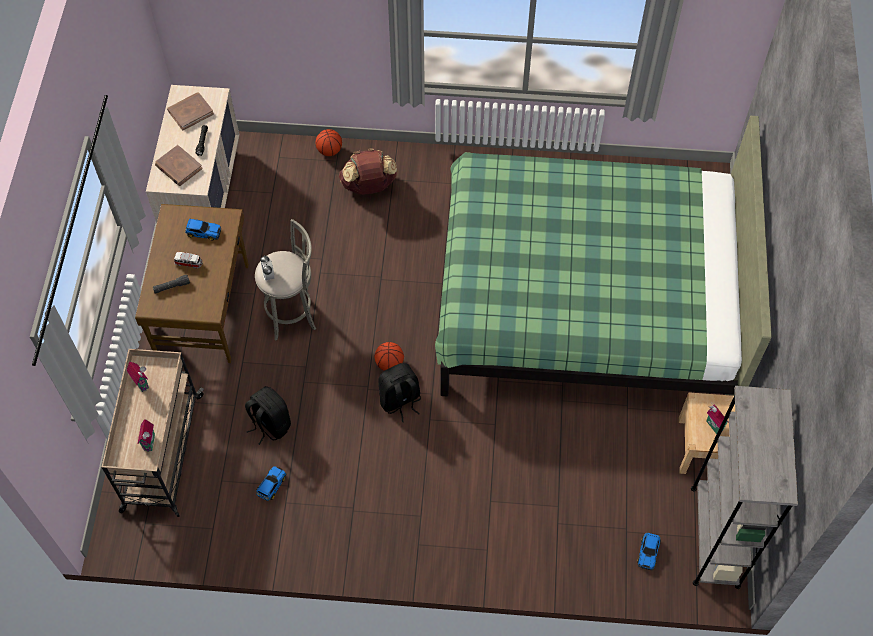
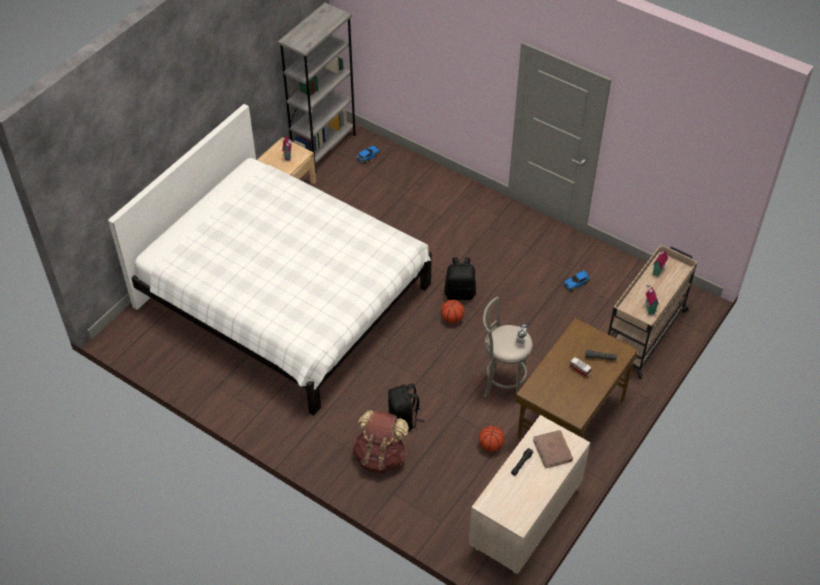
camera: 150 degrees left, 10 degrees down
(190, 112) = (518, 498): brown book -> none
(203, 231) = (556, 389): toy car -> none
(270, 424) = (558, 318): black backpack -> black backpack (404, 419)
(329, 150) = (393, 506): basketball -> basketball (490, 445)
(587, 298) = (283, 297): green bed -> white bed

